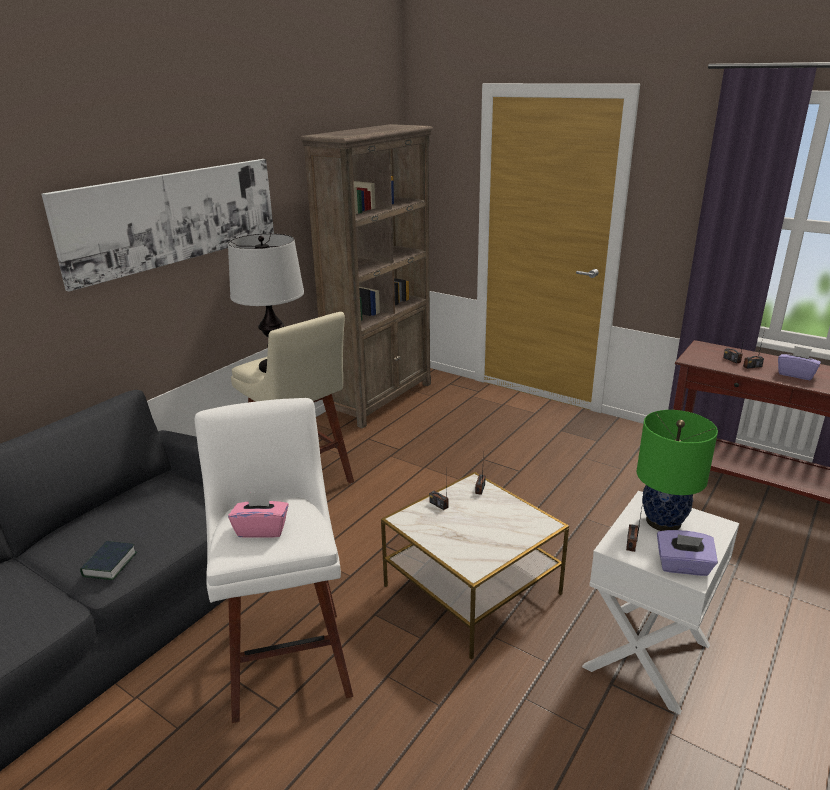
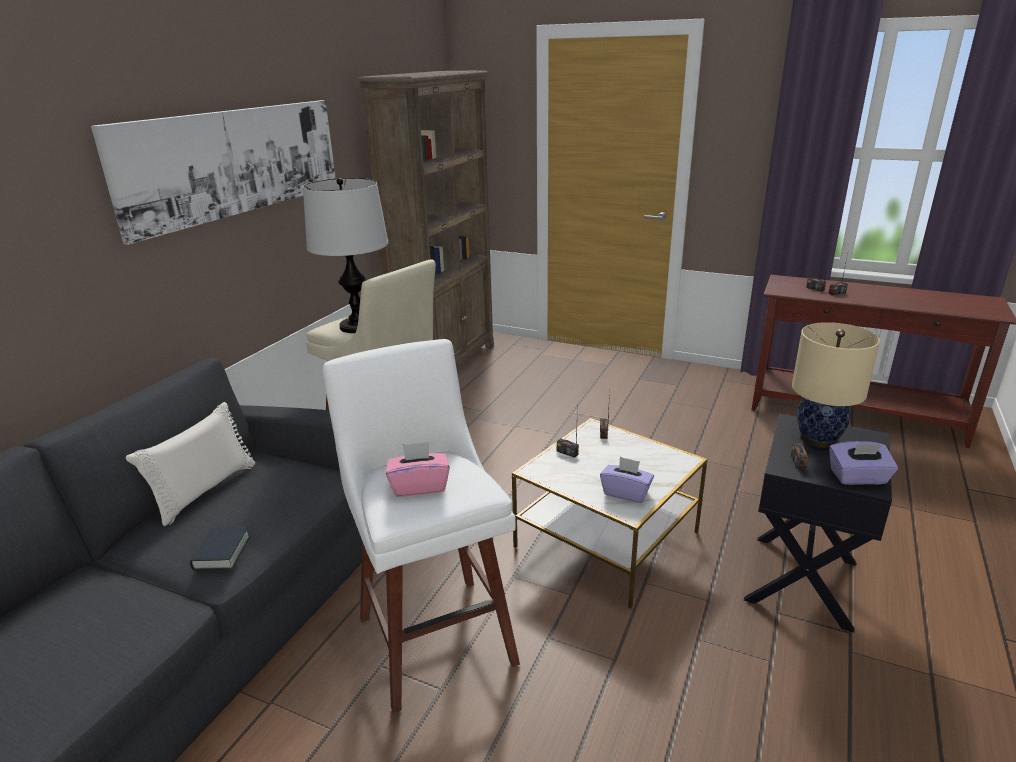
camera: 10 degrees left, 0 degrees up
(115, 506) = (204, 490): none -> white pillow
(648, 656) = (803, 581): white side table -> black side table
(663, 521) = (818, 439): green table lamp -> beige table lamp
(795, 374) = (879, 297): purple tissue box -> purple tissue box (626, 493)

